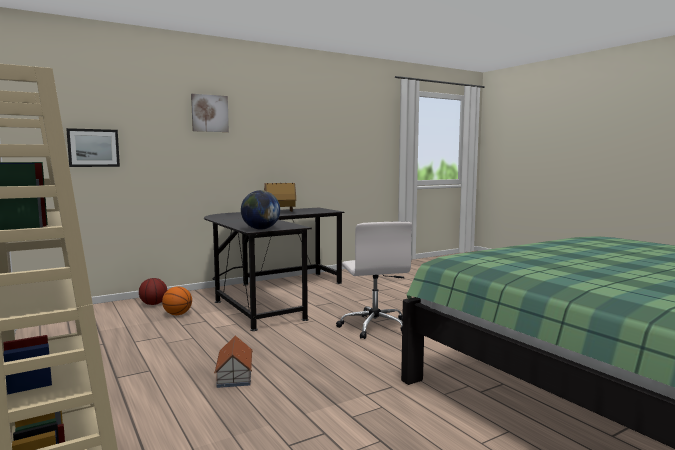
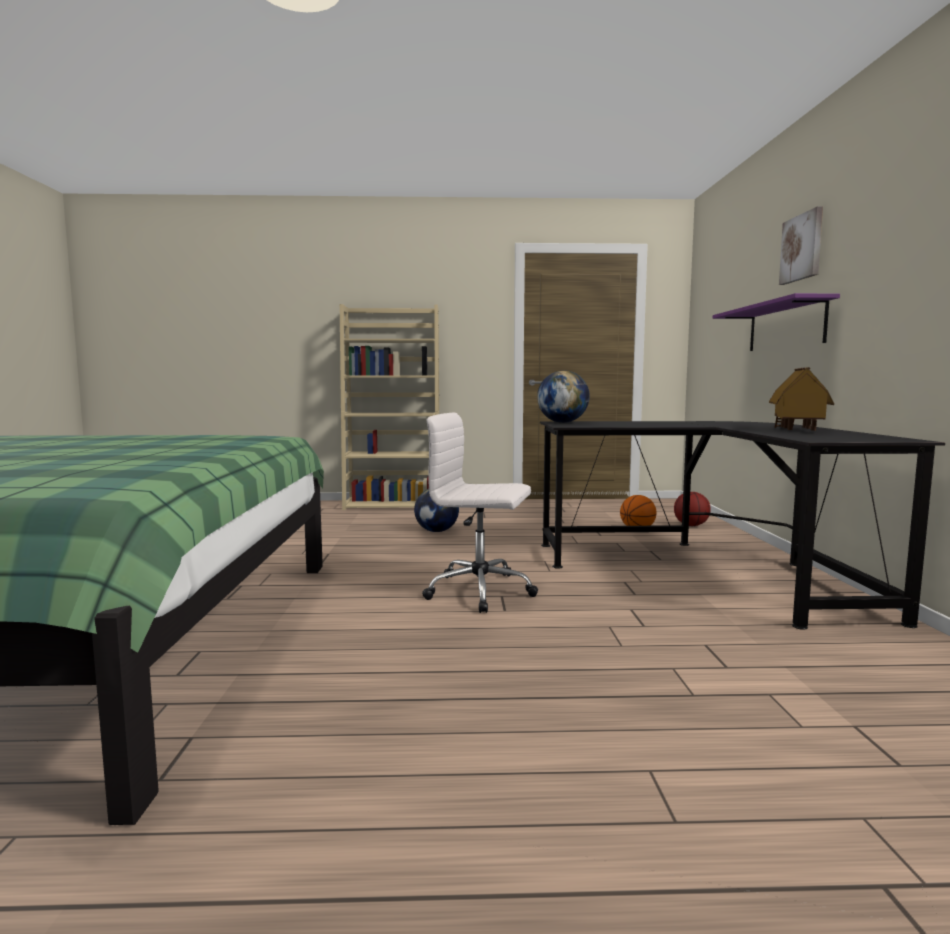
camera: 120 degrees right, 0 degrees up
(93, 148) = (720, 327): picture -> none
(198, 157) = (785, 326): none -> purple shelf
(235, 375) = (436, 531): toy house -> globe

